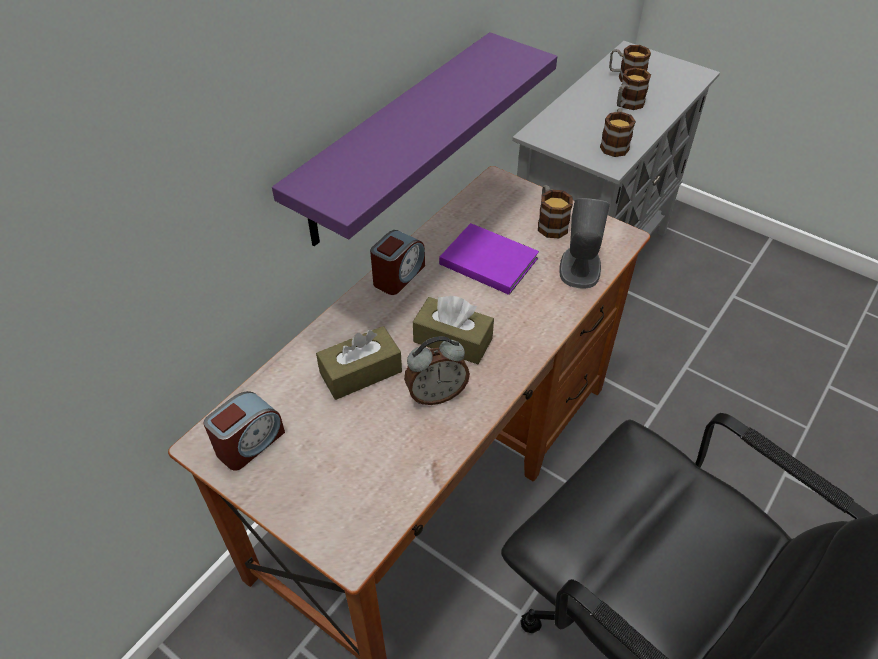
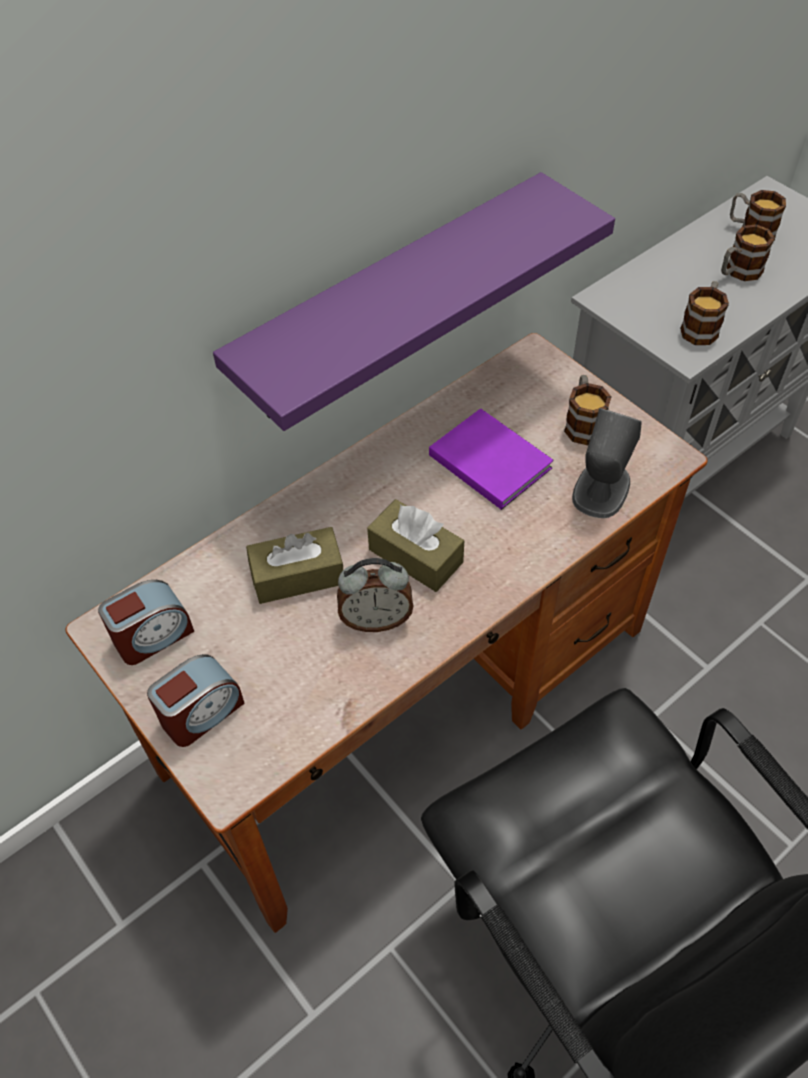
camera: 15 degrees right, 5 degrees up
(398, 275) = (376, 462): alarm clock -> alarm clock (201, 713)

